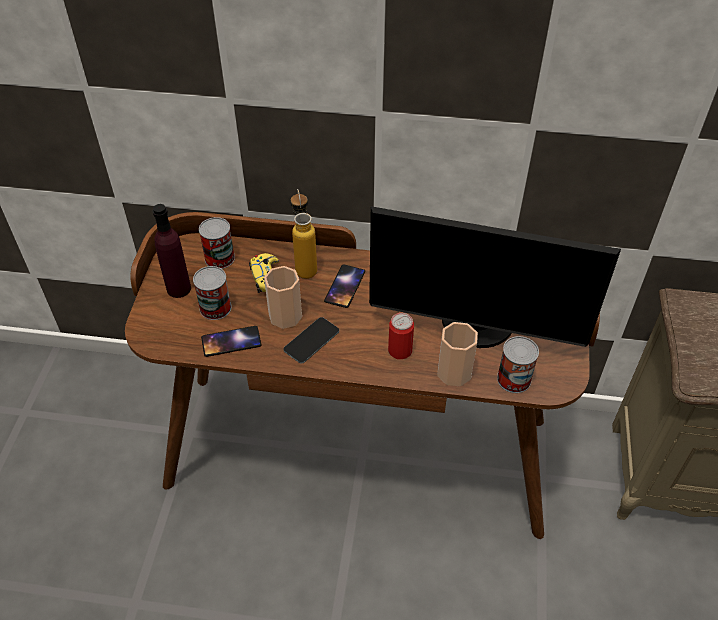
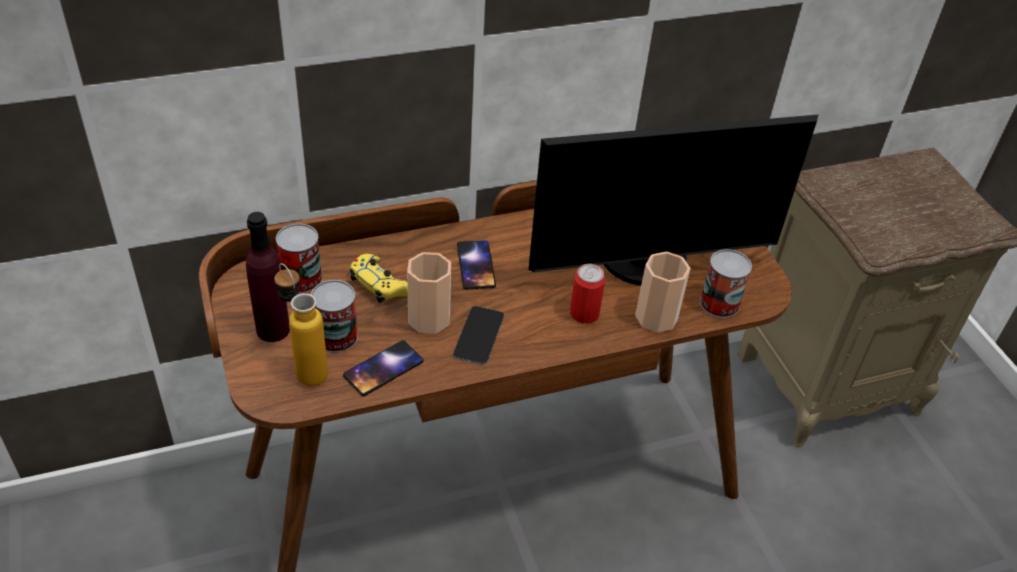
camera: 30 degrees left, 5 degrees down
(304, 265) = (413, 256): bottle -> bottle (305, 367)

